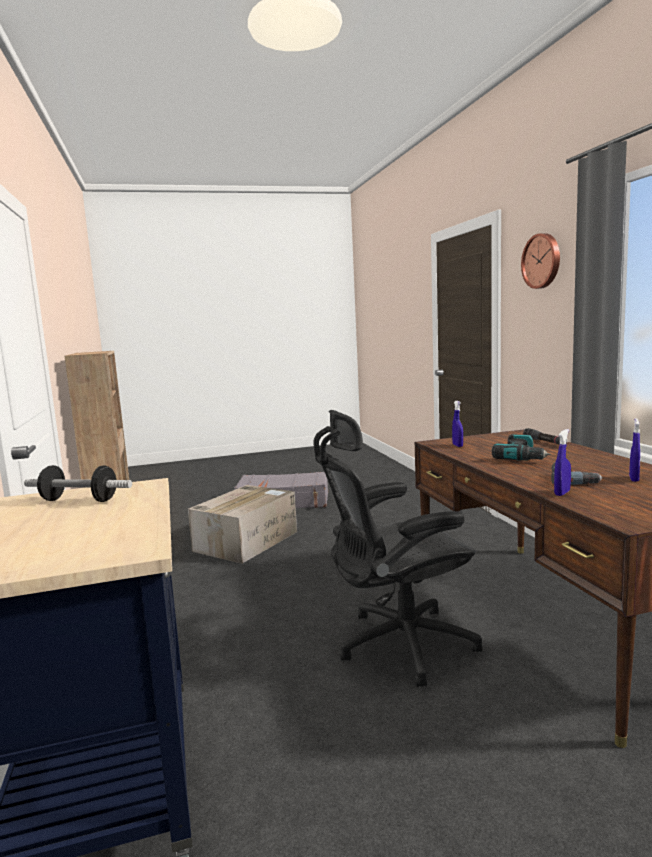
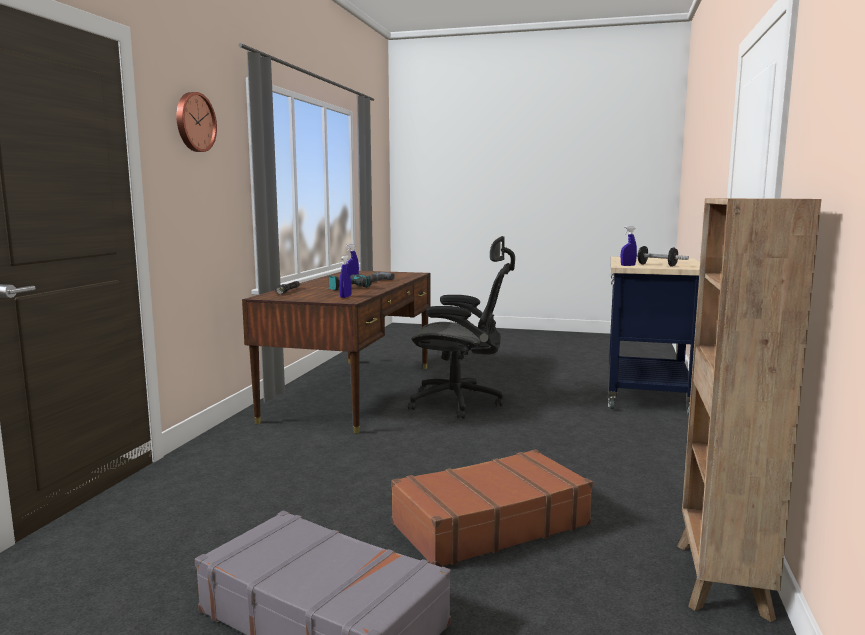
camera: 150 degrees left, 0 degrees up
(247, 541) = (489, 524): cardboard box -> brown suitcase
(562, 493) = (402, 278): blue spray bottle -> blue spray bottle (628, 265)

